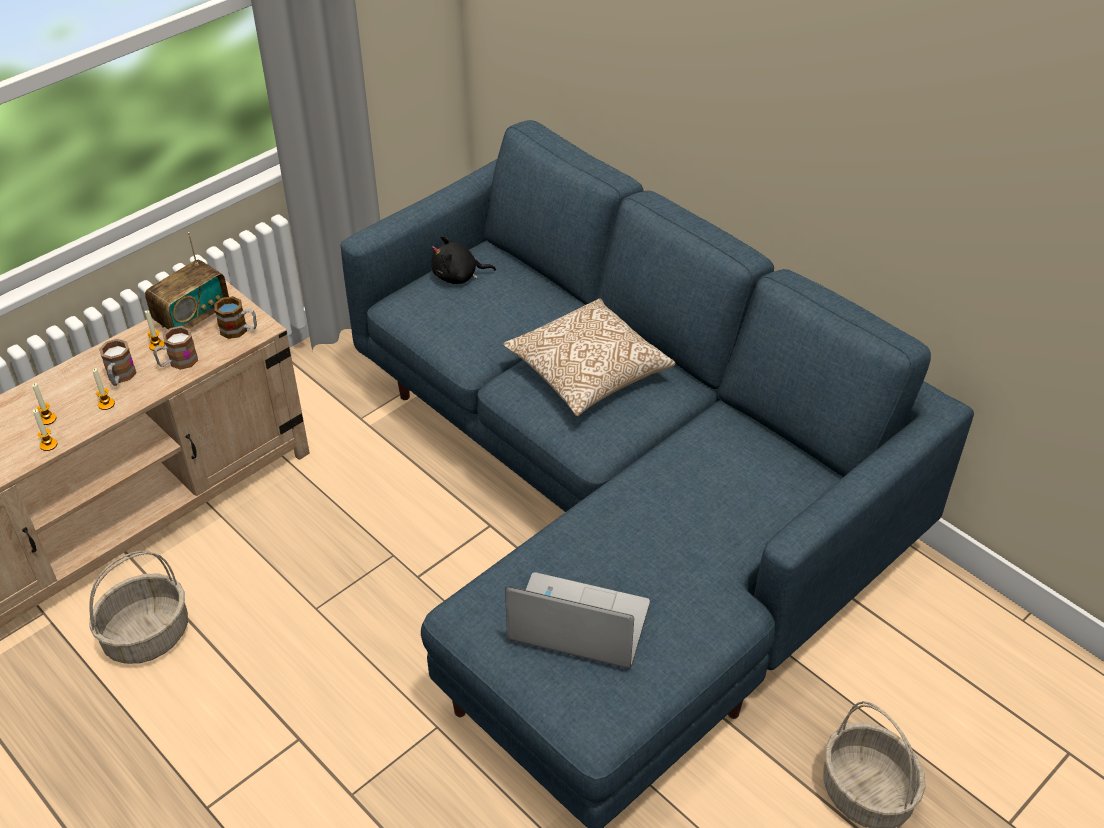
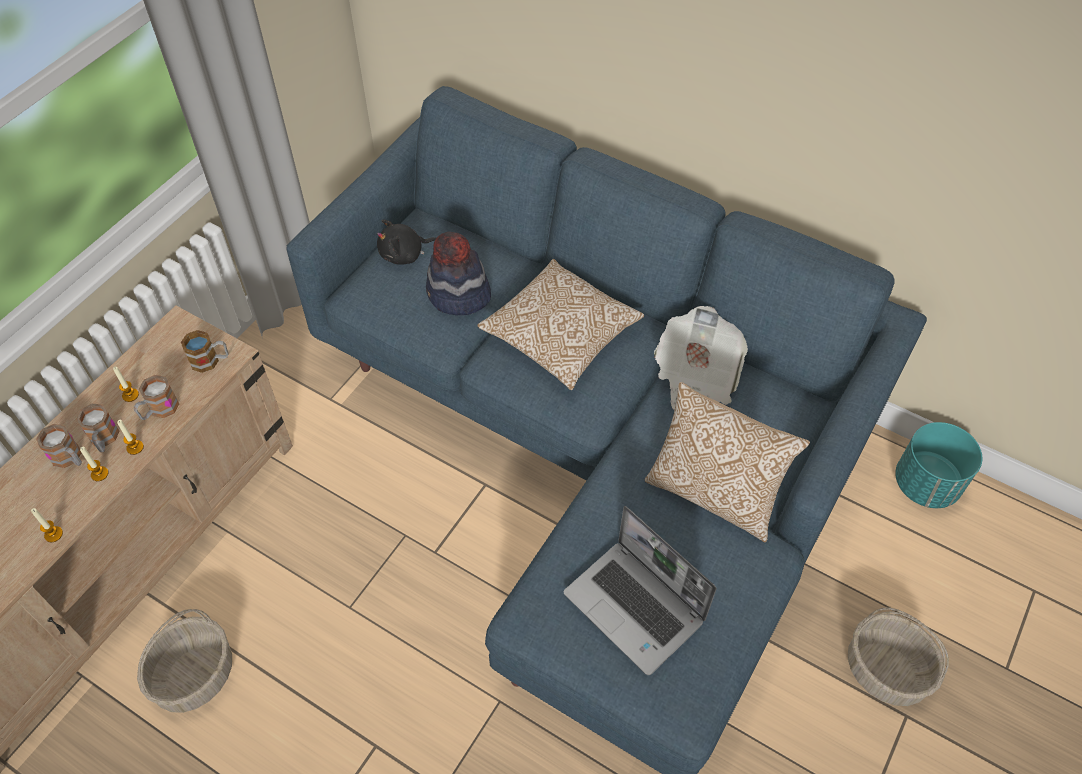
camera: 15 degrees left, 10 degrees up
(48, 419) = (42, 504): candle -> candle (135, 447)
(85, 386) = (70, 458): none -> mug
(193, 318) = (158, 356): radio -> none
(498, 320) = (458, 295): none -> hat
(577, 624) = (636, 608): laptop -> laptop turned 135 degrees counterclockwise
(695, 540) = (713, 493): none -> pillow
(714, 433) = (695, 377): none -> newspaper
(975, 620) = (926, 484): none -> turquoise planter

